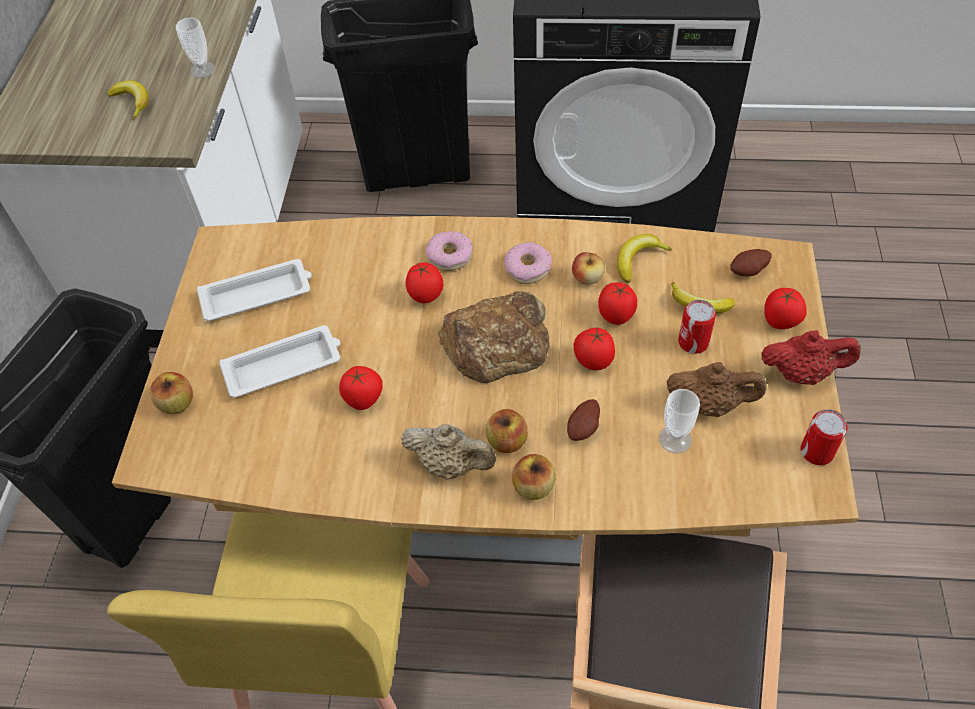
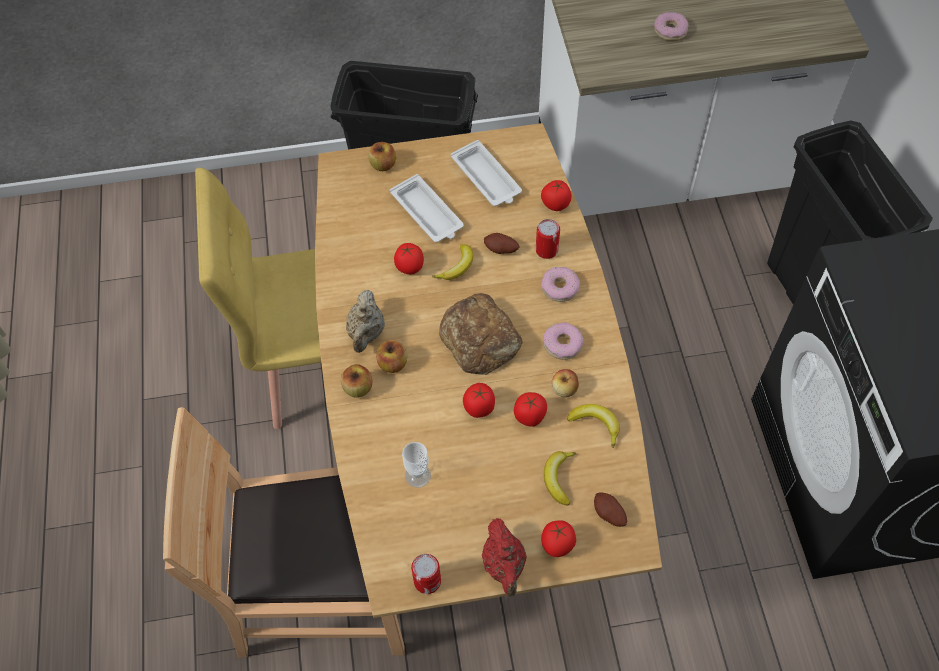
camera: 75 degrees right, 5 degrees up
(132, 102) = (627, 33): banana -> banana (457, 267)
(153, 69) = (670, 31): none -> donut
(202, 69) = (681, 60): cup -> none
(425, 296) = (514, 281): tomato -> tomato (555, 205)
(584, 428) = (414, 412): potato -> potato (501, 250)
(693, 342) = (516, 478): can -> can (546, 250)
(710, 404) = (456, 497): brown teapot -> none

